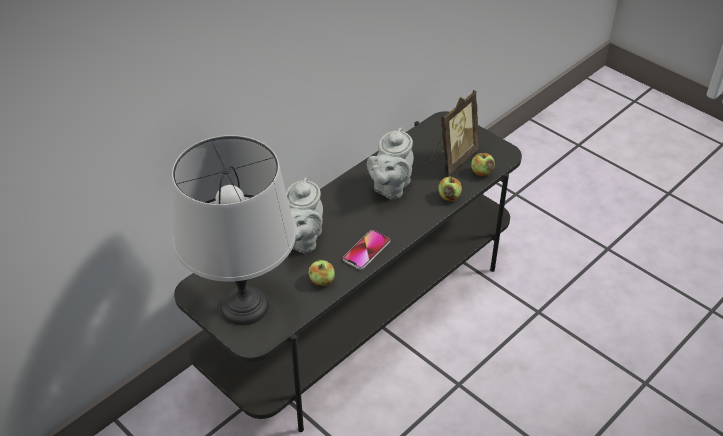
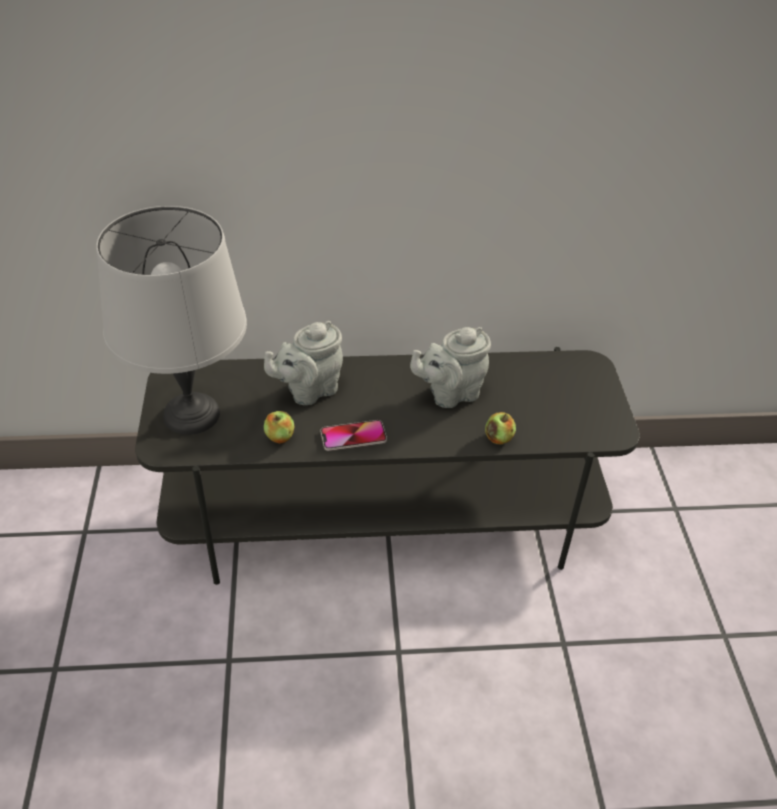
camera: 40 degrees right, 0 degrees up
(452, 158) = (550, 404): picture frame -> none
(481, 172) = (565, 435): apple -> none

